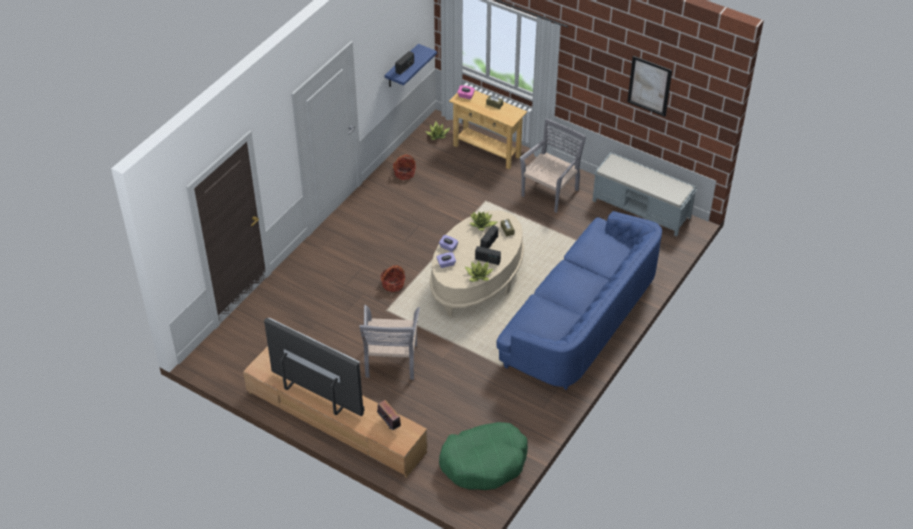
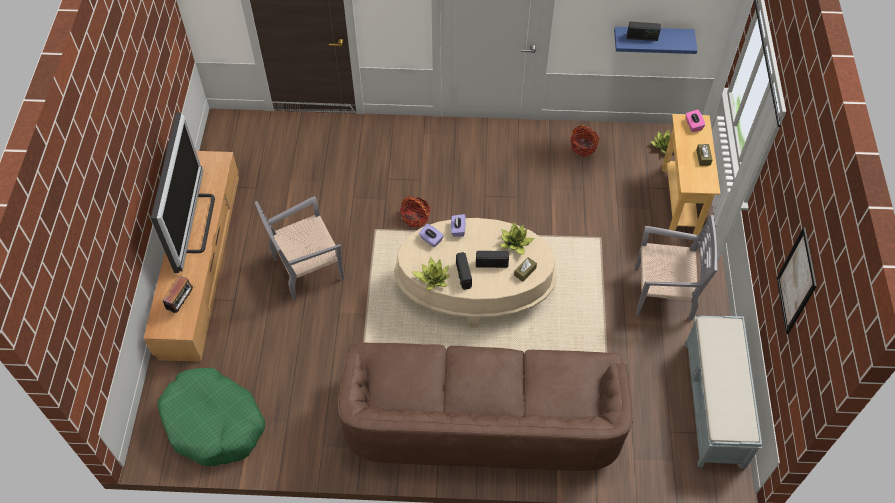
camera: 60 degrees right, 10 degrees up
(580, 319) = (482, 421): blue sofa -> brown sofa

